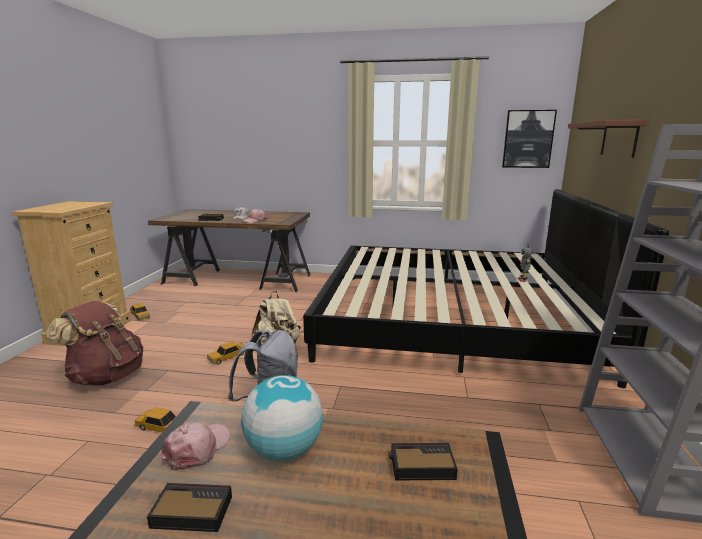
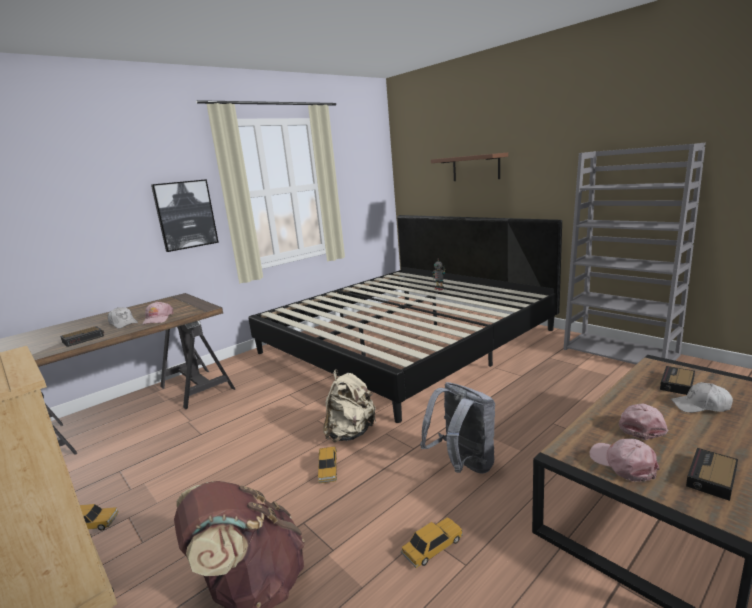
camera: 50 degrees left, 0 degrees up
(284, 450) = (641, 425): globe -> pink cap
(369, 492) = (701, 406): none -> white cap
(528, 139) = (369, 176): picture -> picture (185, 215)

